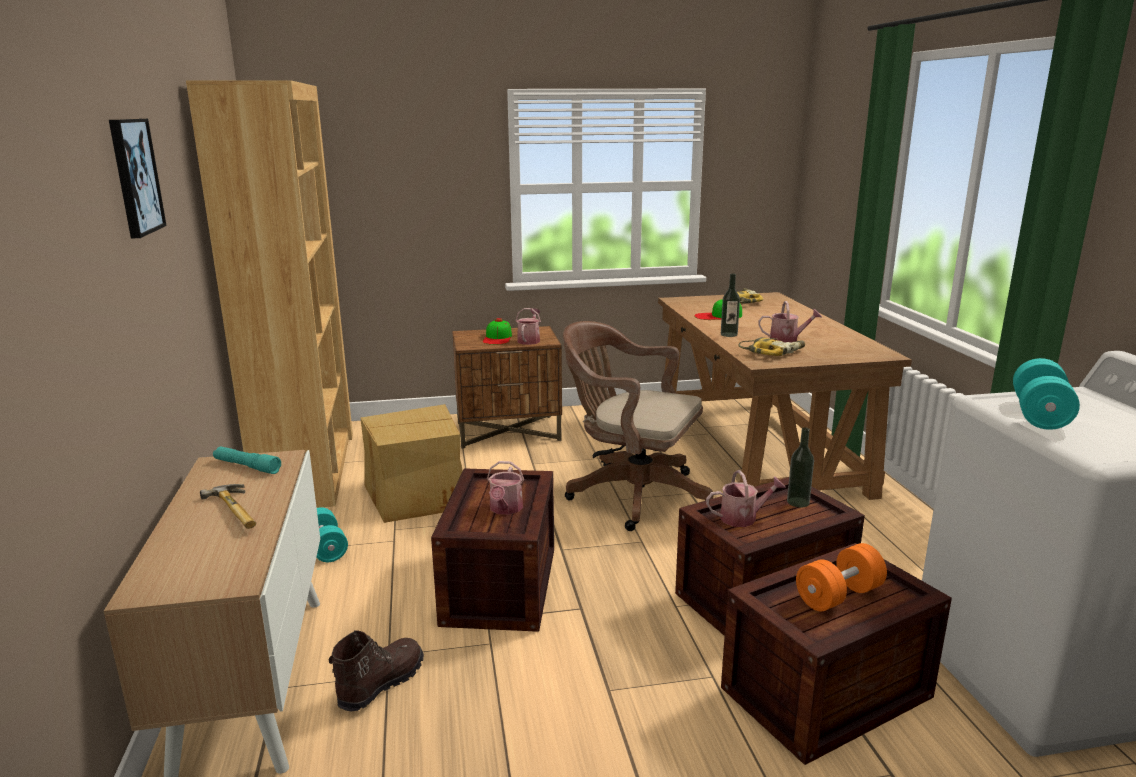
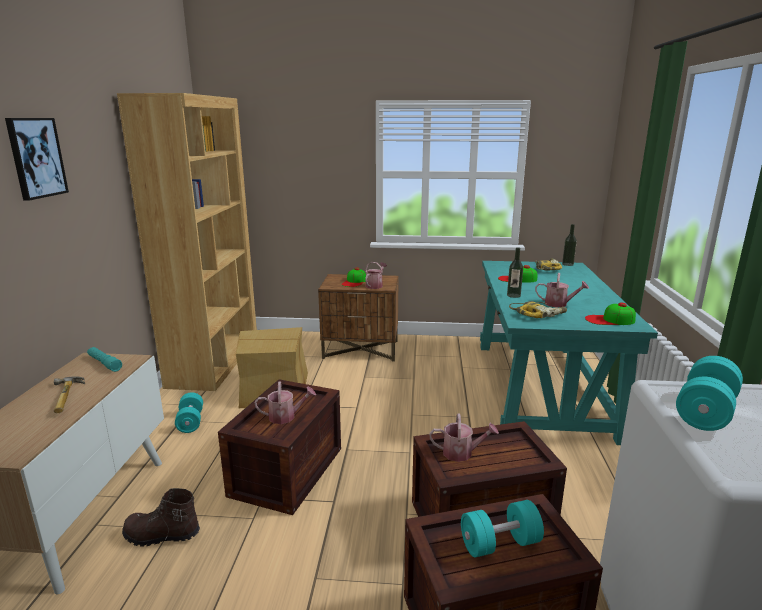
camera: 15 degrees right, 0 degrees up
(380, 684) = (161, 536): brown boot -> brown boot turned 135 degrees counterclockwise
(505, 509) = (286, 416): watering can -> watering can turned 120 degrees counterclockwise
(631, 494) = (423, 411): brown office chair -> none
(757, 449) = (541, 387): brown desk -> turquoise desk
(798, 502) = (517, 446): bottle -> bottle (567, 264)
(838, 596) = (500, 543): orange dumbbell -> turquoise dumbbell
(854, 351) = (610, 320): none -> cap

